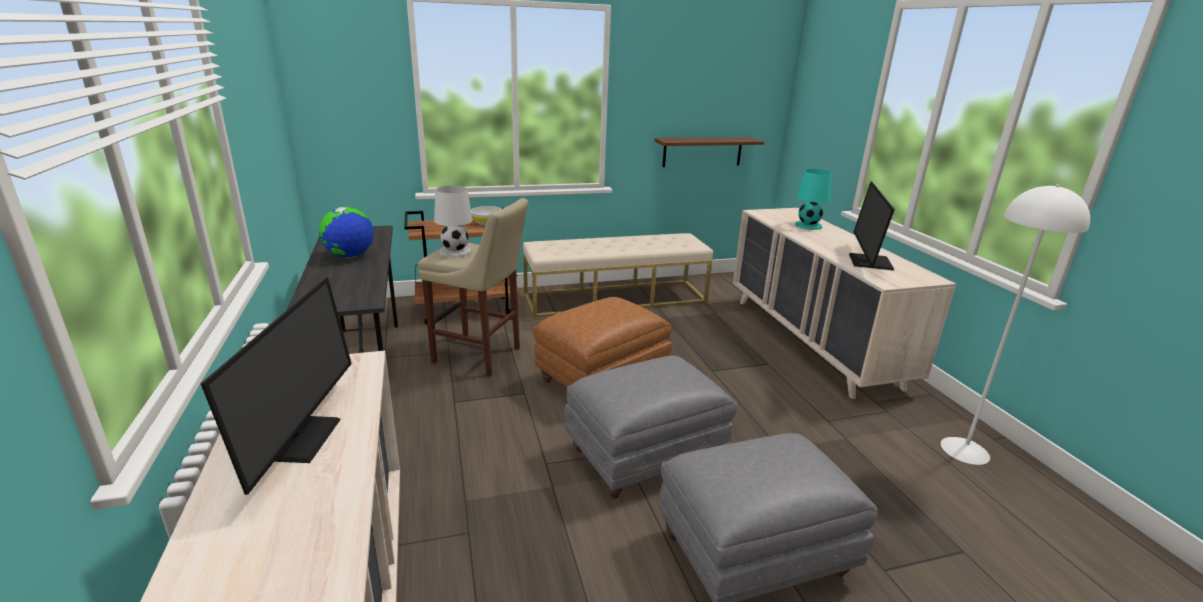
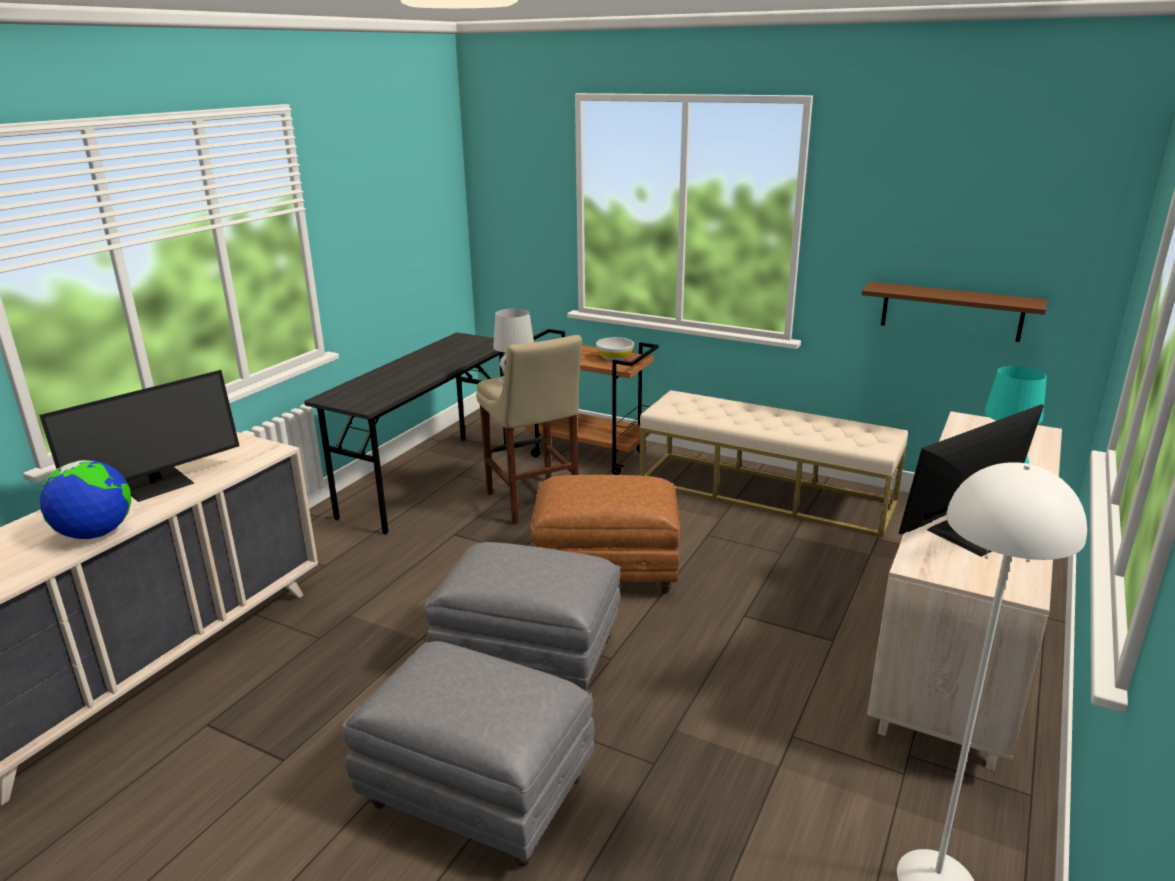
camera: 45 degrees right, 0 degrees up
(350, 256) = (427, 363): globe -> globe (96, 534)

